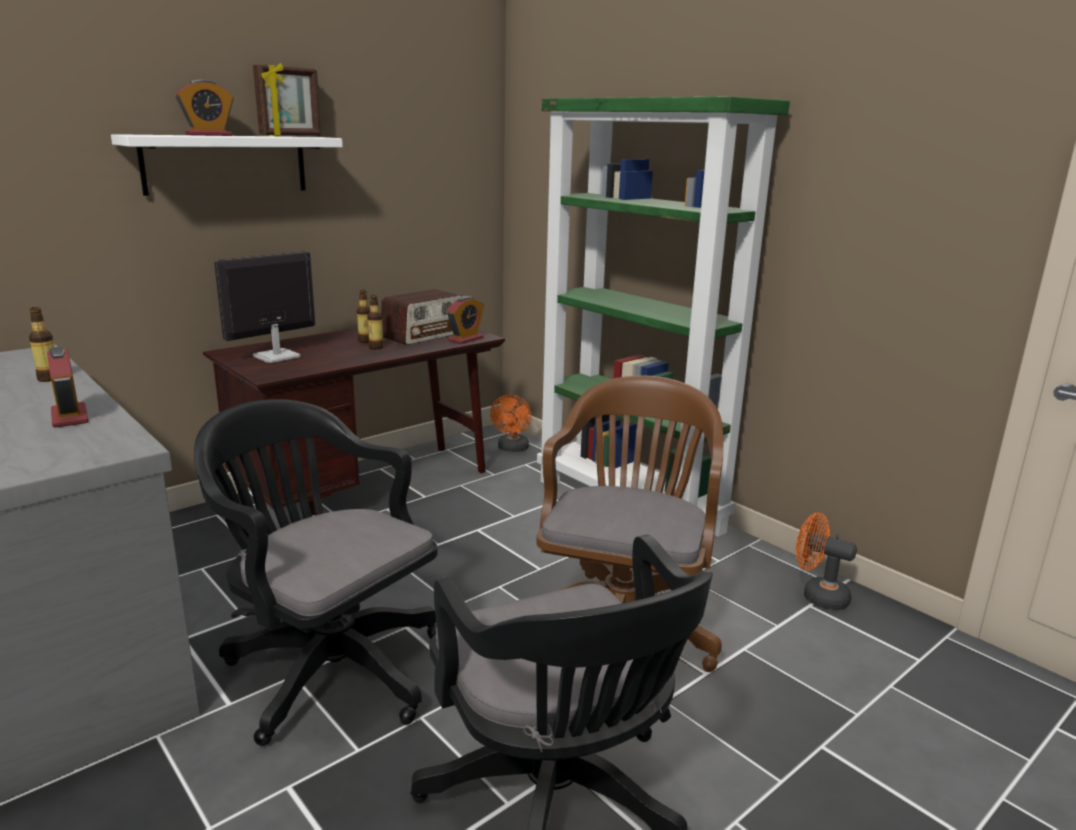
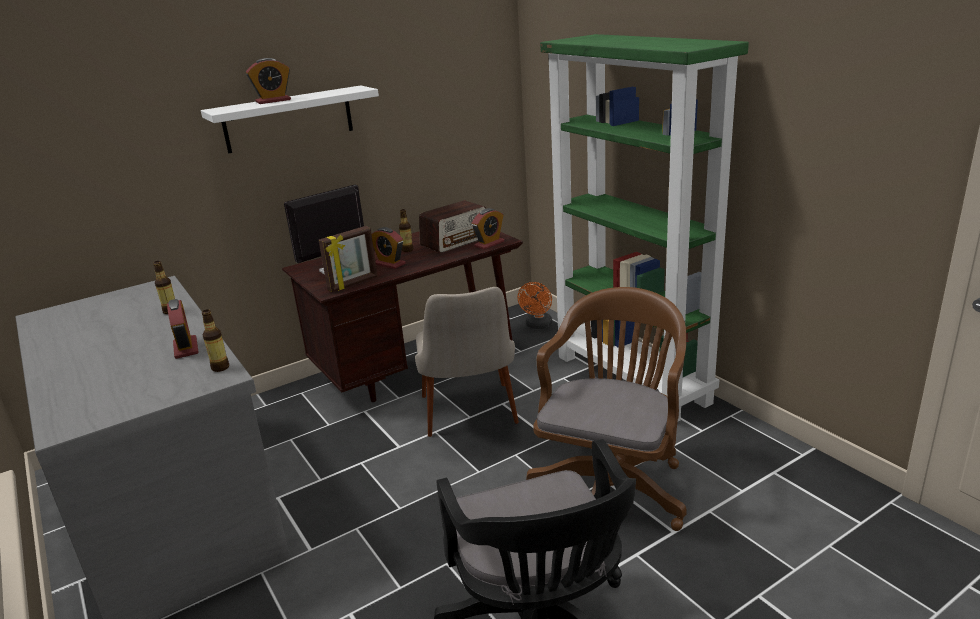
camera: 10 degrees right, 5 degrees up
(291, 136) = (338, 90): picture frame -> picture frame (353, 284)
(328, 666) = (381, 521): black office chair -> none
(344, 353) = (389, 264): none -> alarm clock
(376, 347) = (415, 257): bottle -> bottle (220, 368)
(439, 547) = (471, 419): none -> beige chair
(818, 595) = (783, 463): orange fan -> none

